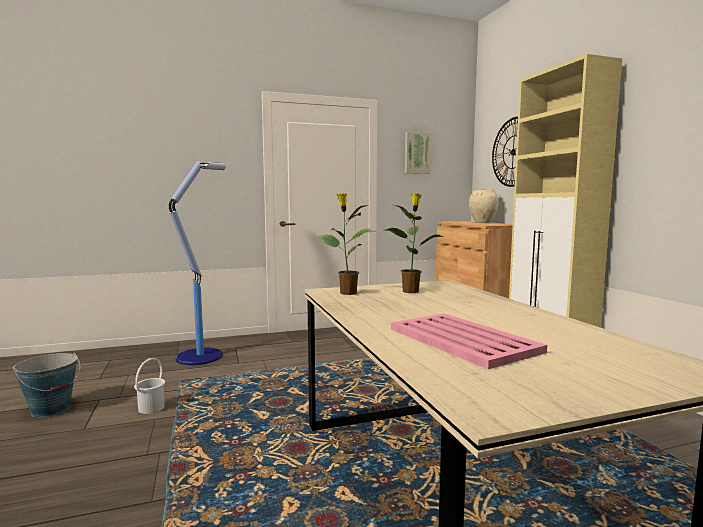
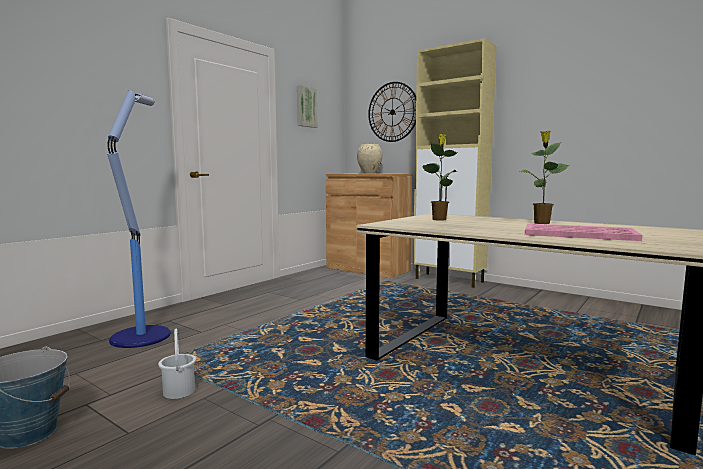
camera: 35 degrees left, 0 degrees up
(347, 293) = (403, 224): potted plant -> potted plant (541, 223)

